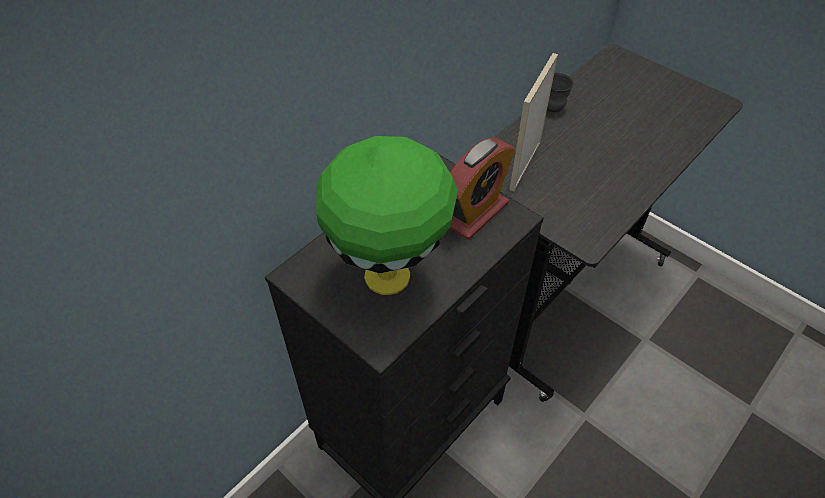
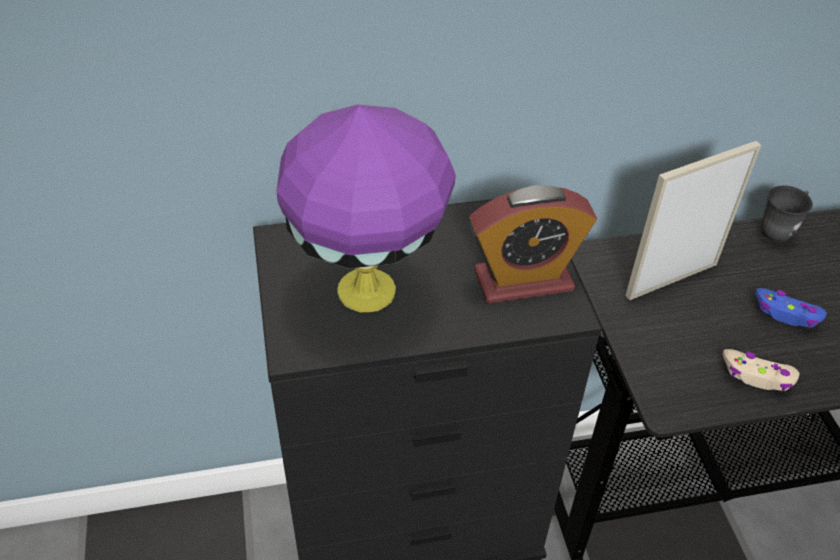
camera: 35 degrees right, 5 degrees down
(390, 277) = (368, 293): green table lamp -> purple table lamp
(598, 153) = (786, 314): none -> blue game controller
(614, 198) = (757, 376): none -> beige game controller

